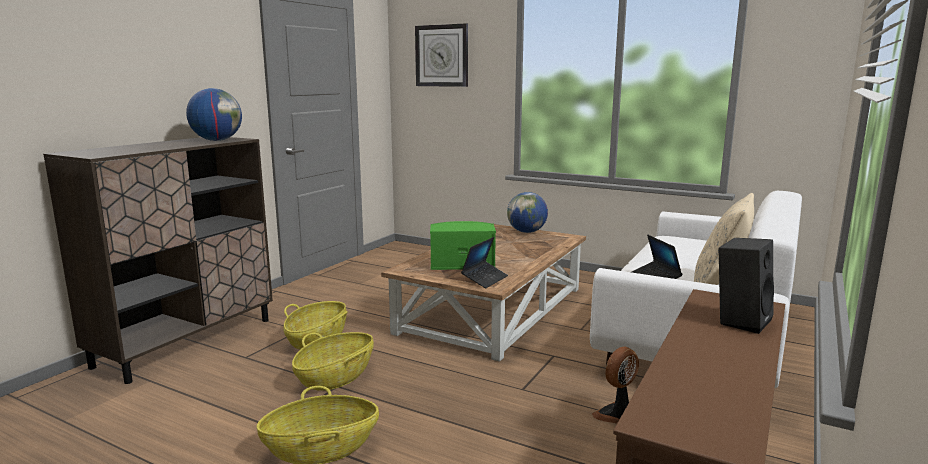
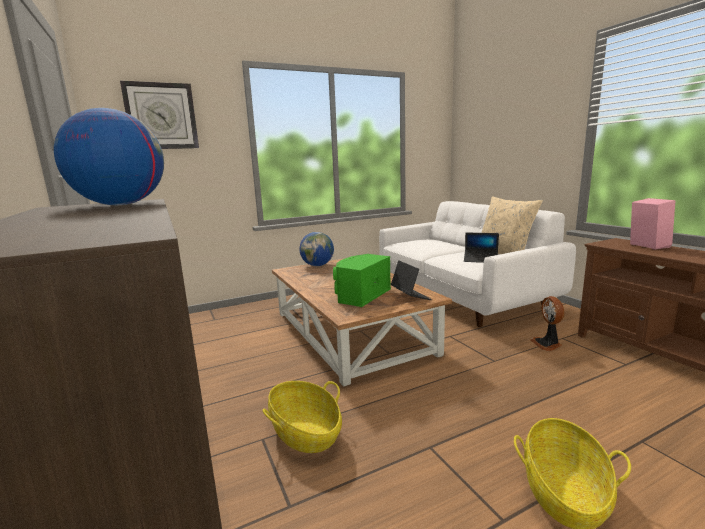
camera: 55 degrees left, 0 degrees up
(335, 377) = (408, 443): basket -> none
(740, 320) = (646, 246): black speaker -> pink speaker

